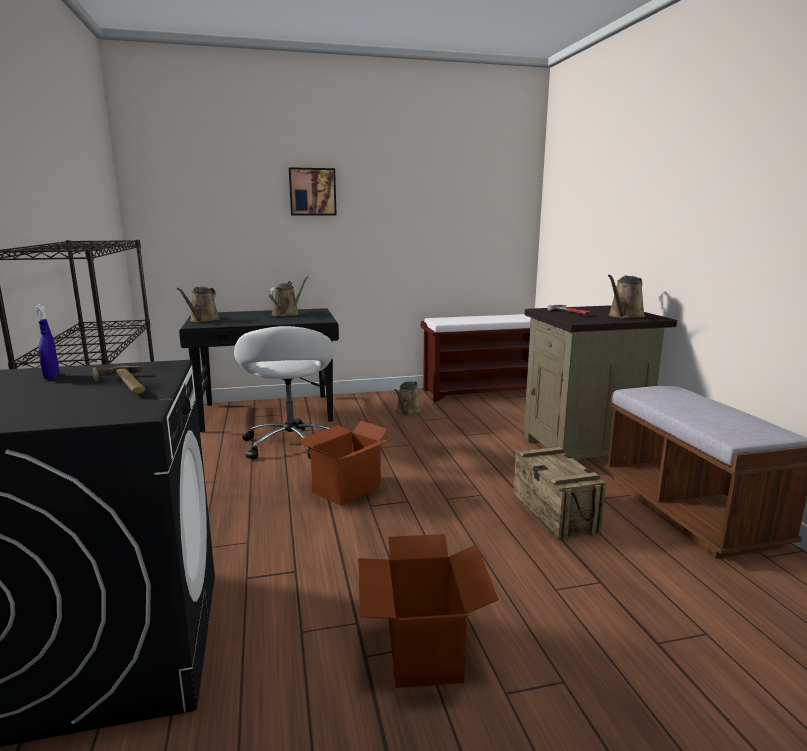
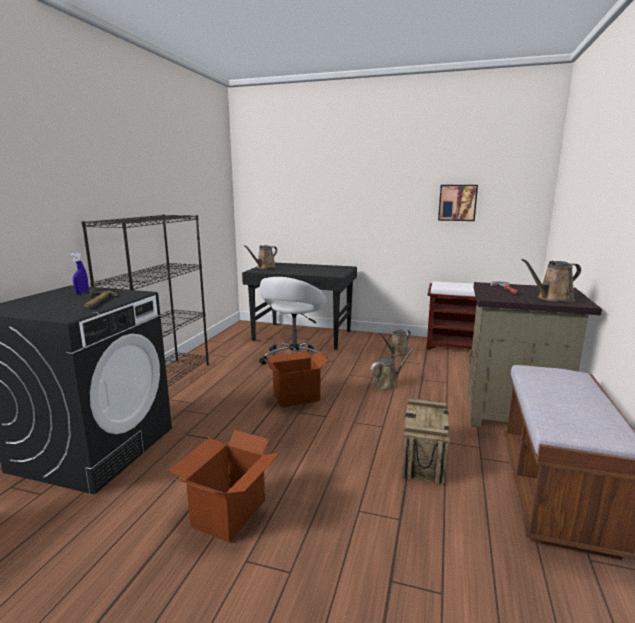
camera: 30 degrees right, 0 degrees up
(287, 314) = (321, 268): brown watering can -> brown watering can (387, 384)
(312, 192) = (352, 180): picture -> picture (457, 202)

